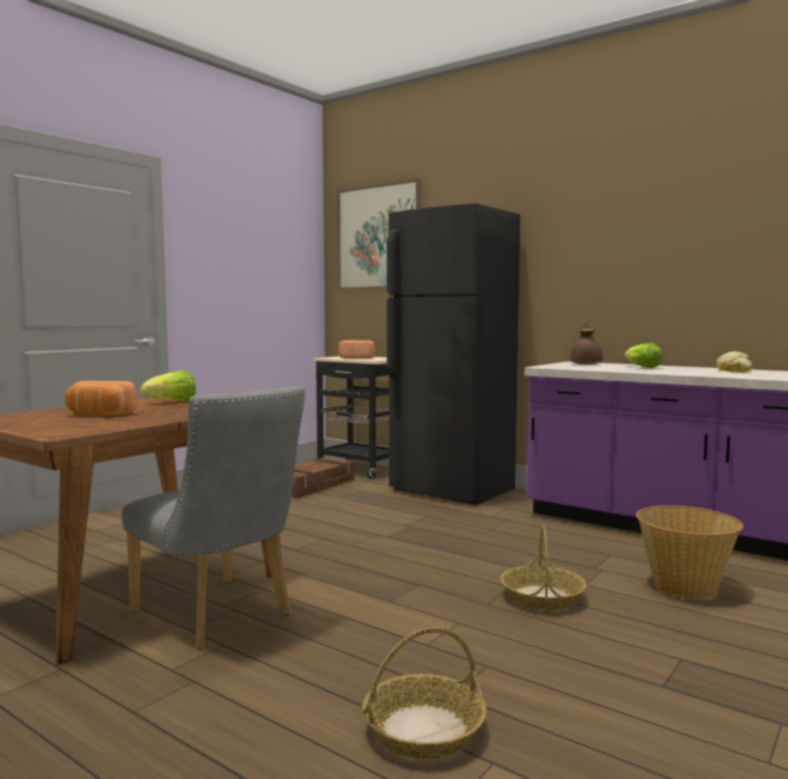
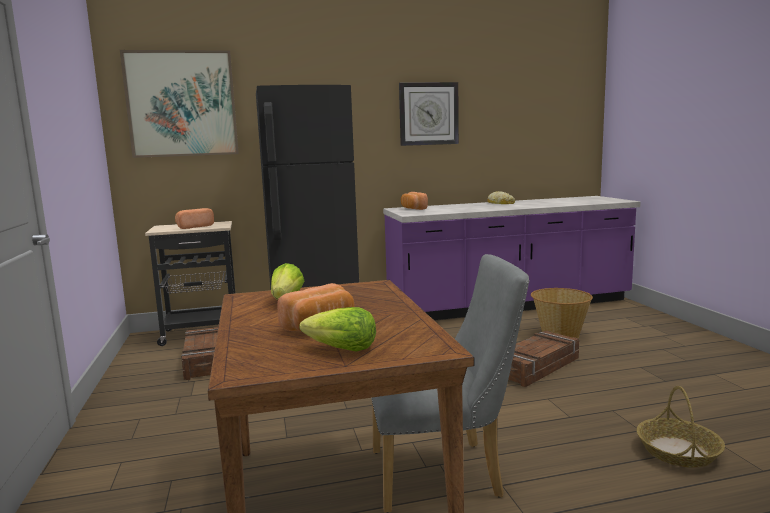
camera: 50 degrees left, 5 degrees up
(542, 597) = (537, 367): basket -> crate
(586, 364) = (413, 209): brown teapot -> bread
(639, 234) = (428, 114): none -> wall clock
(641, 367) = (455, 207): lettuce -> lettuce (341, 349)

